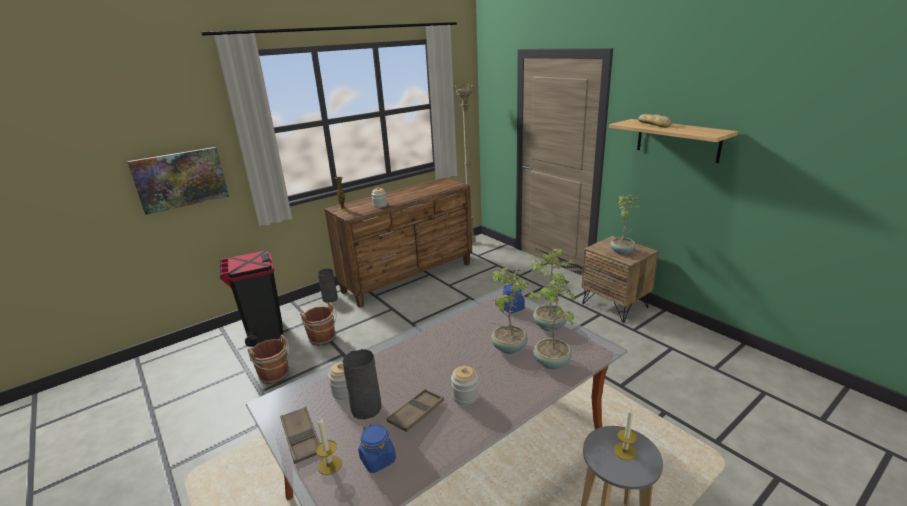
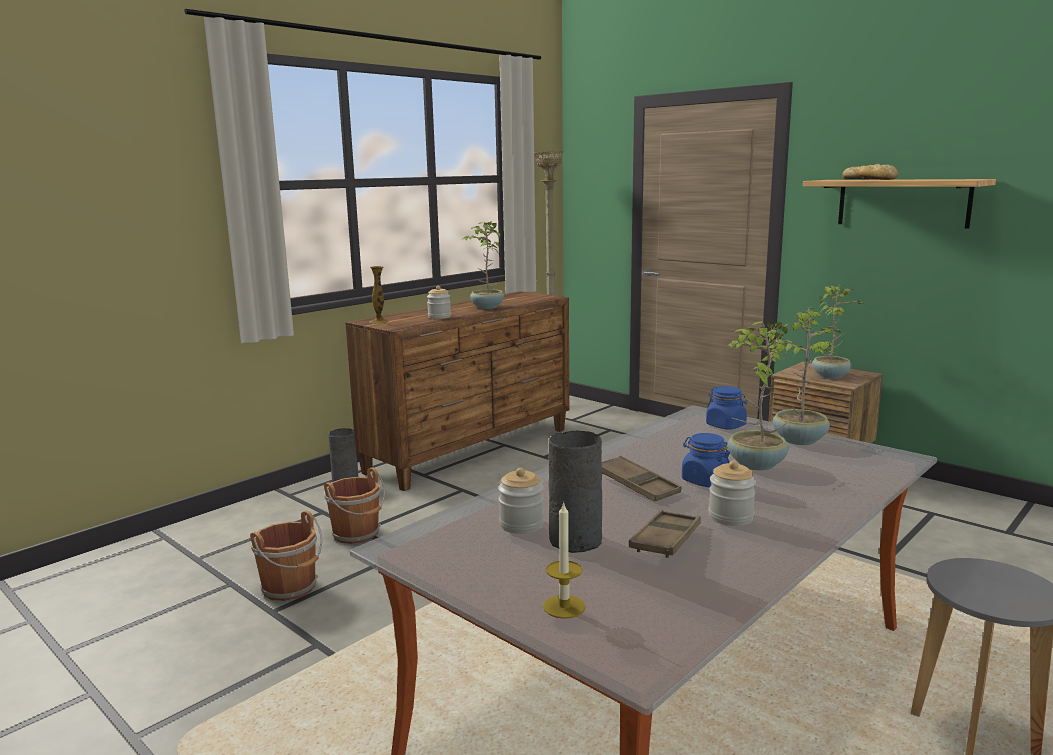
camera: 10 degrees left, 10 degrees down
(180, 179) = (119, 249): picture -> none
(264, 332) = (244, 531): black trash can -> none
(301, 437) = (487, 580): brown tray -> brown tray (636, 485)
(377, 459) = (643, 594): blue jar -> blue jar (705, 481)
(551, 363) = (835, 476): potted plant -> potted plant (486, 307)
(624, 451) = (997, 584): candle -> none

